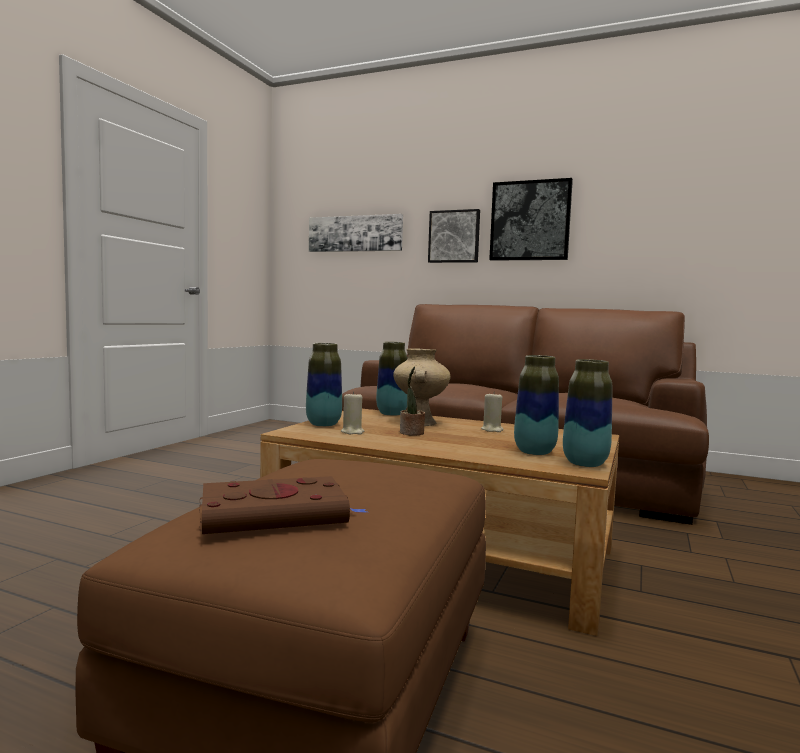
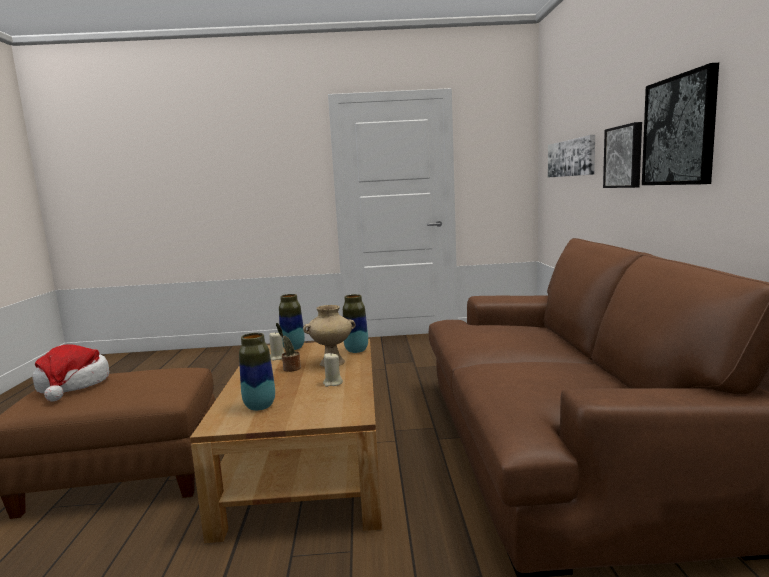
camera: 65 degrees right, 5 degrees up
(278, 514) = (73, 385): brown book -> hat
(585, 464) = (233, 425): vase -> none

